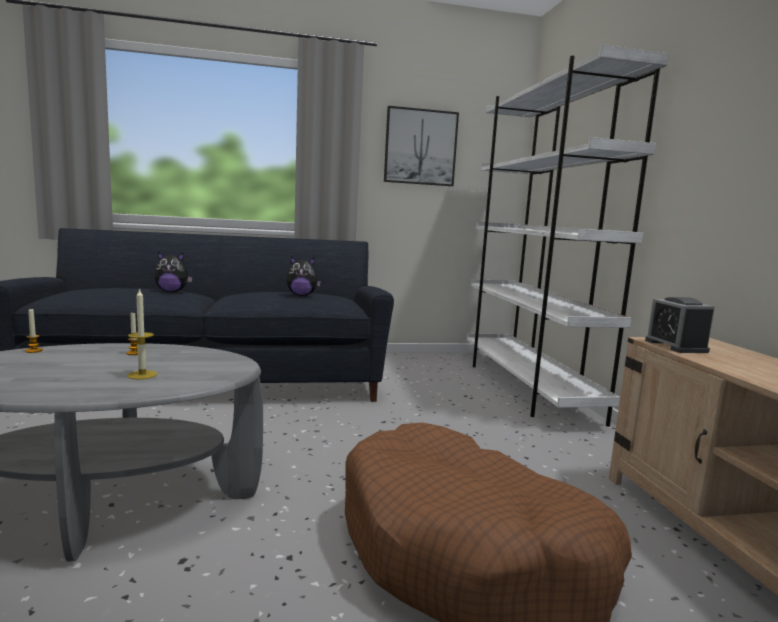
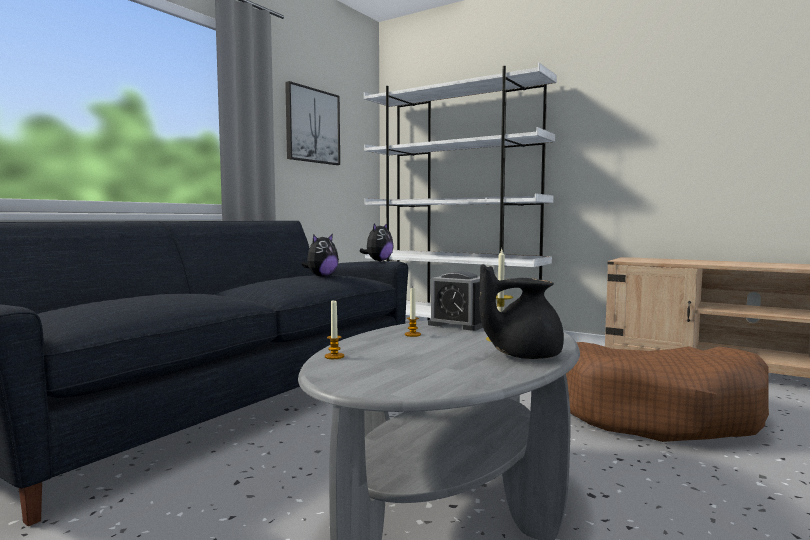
camera: 45 degrees left, 5 degrees down
(78, 388) = (522, 355): none -> black teapot
(172, 291) = (191, 292): plush toy -> plush toy (378, 261)
(675, 346) = (638, 260): alarm clock -> alarm clock (458, 324)

